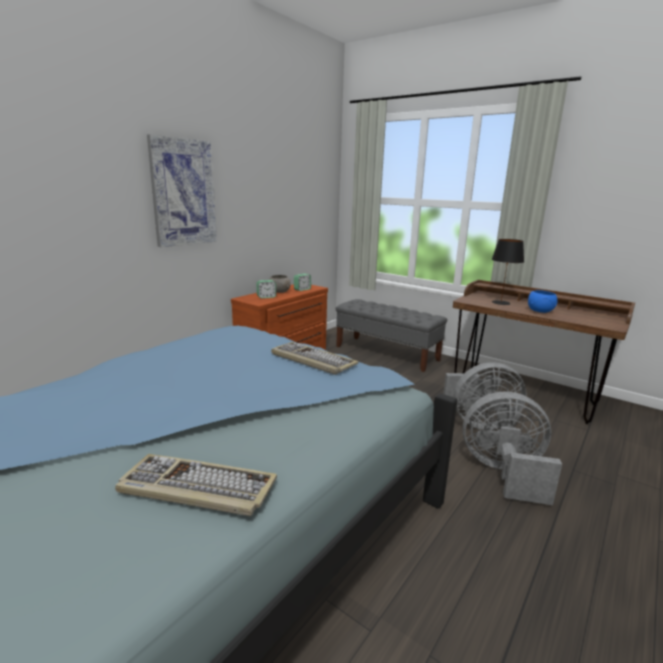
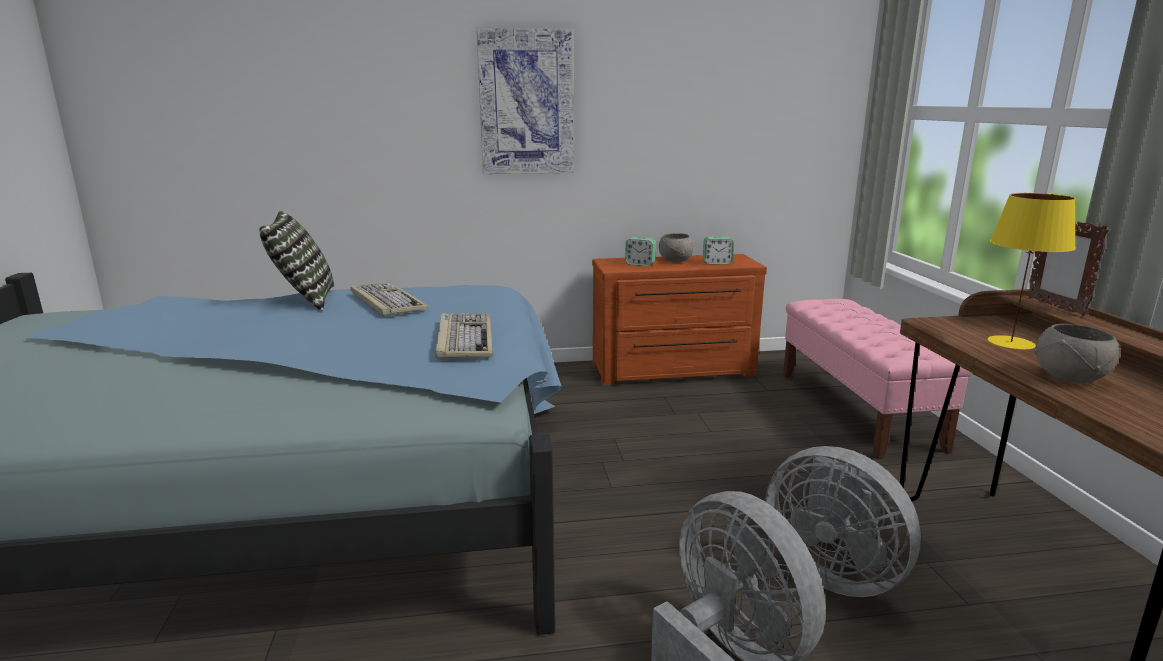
camera: 45 degrees right, 0 degrees up
(123, 368) = (304, 299): none -> pillow
(195, 488) = (117, 403): keyboard -> keyboard (386, 302)
(387, 353) = (857, 410): grey bench -> pink bench
(496, 285) = (1055, 307): none -> picture frame
(500, 302) = (1010, 342): black table lamp -> yellow table lamp
(540, 311) = (1069, 378): blue bowl -> grey bowl

